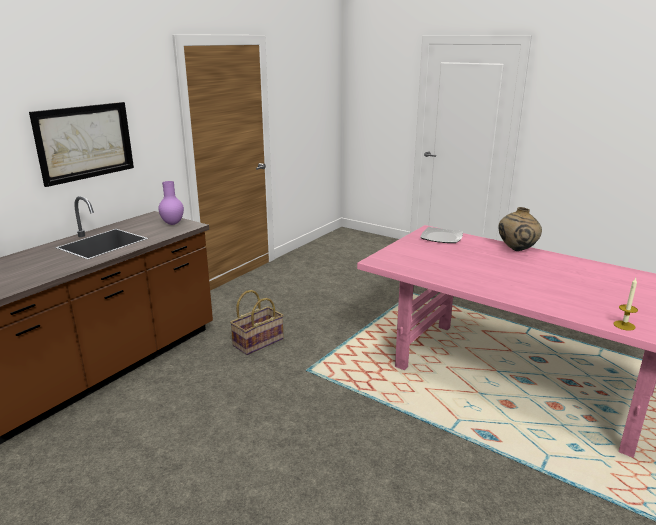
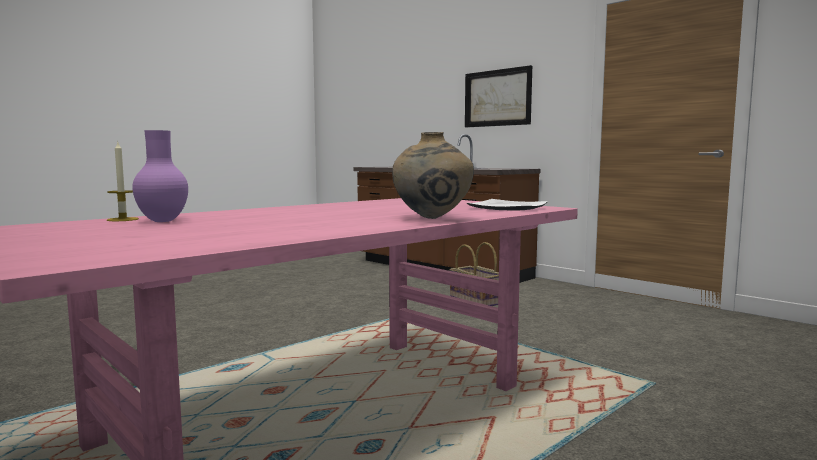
camera: 100 degrees right, 15 degrees down
(172, 223) = (499, 168): purple vase -> purple vase (163, 221)

